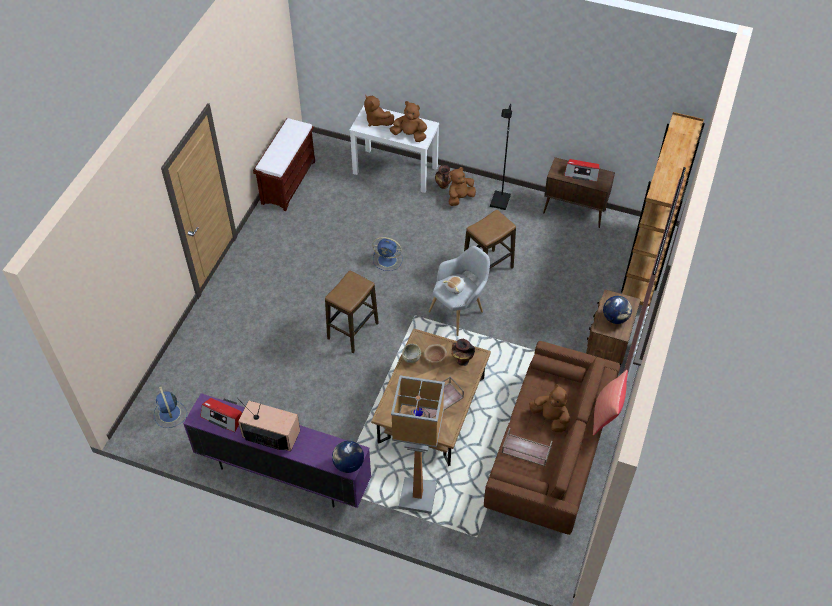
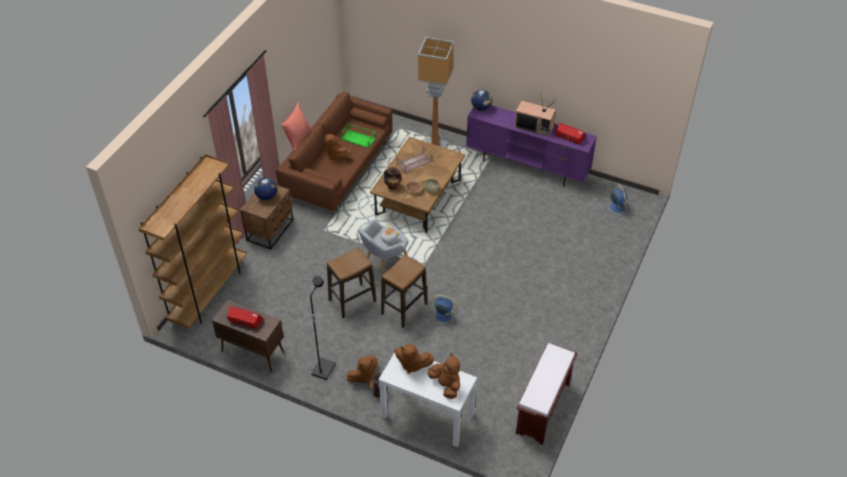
camera: 175 degrees left, 5 degrees down
(353, 331) = (476, 256): stool -> stool (404, 309)
(525, 450) = (359, 138): brown tray -> green tray

